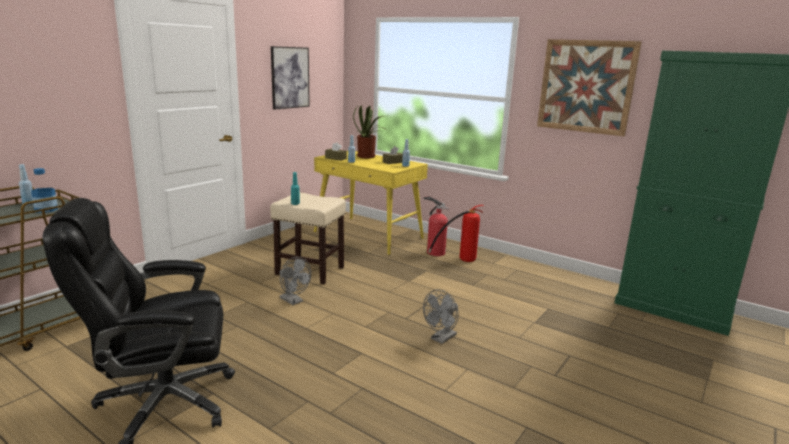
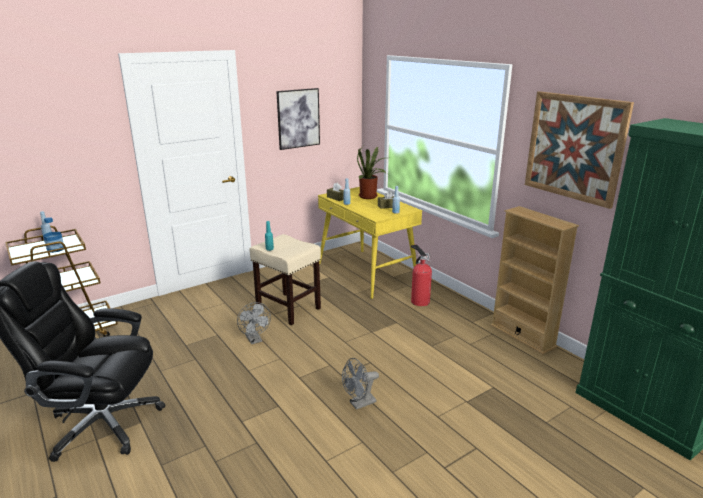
camera: 20 degrees right, 5 degrees up
(459, 261) = (438, 314): fire extinguisher -> none
(542, 268) = (522, 336): none -> beige bookcase

